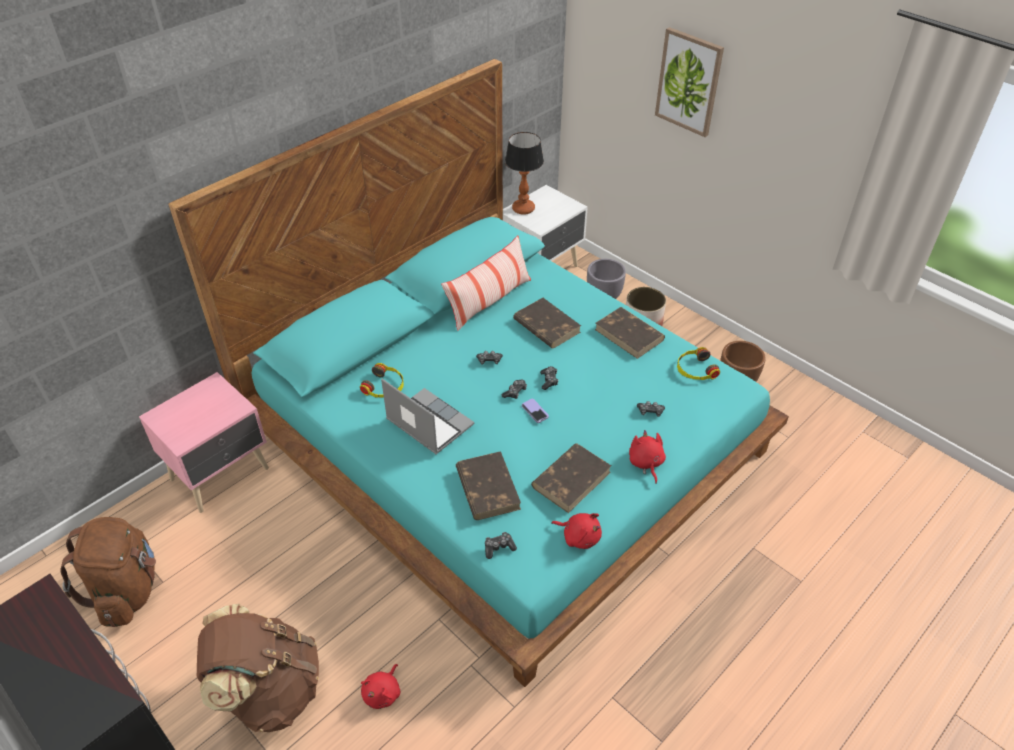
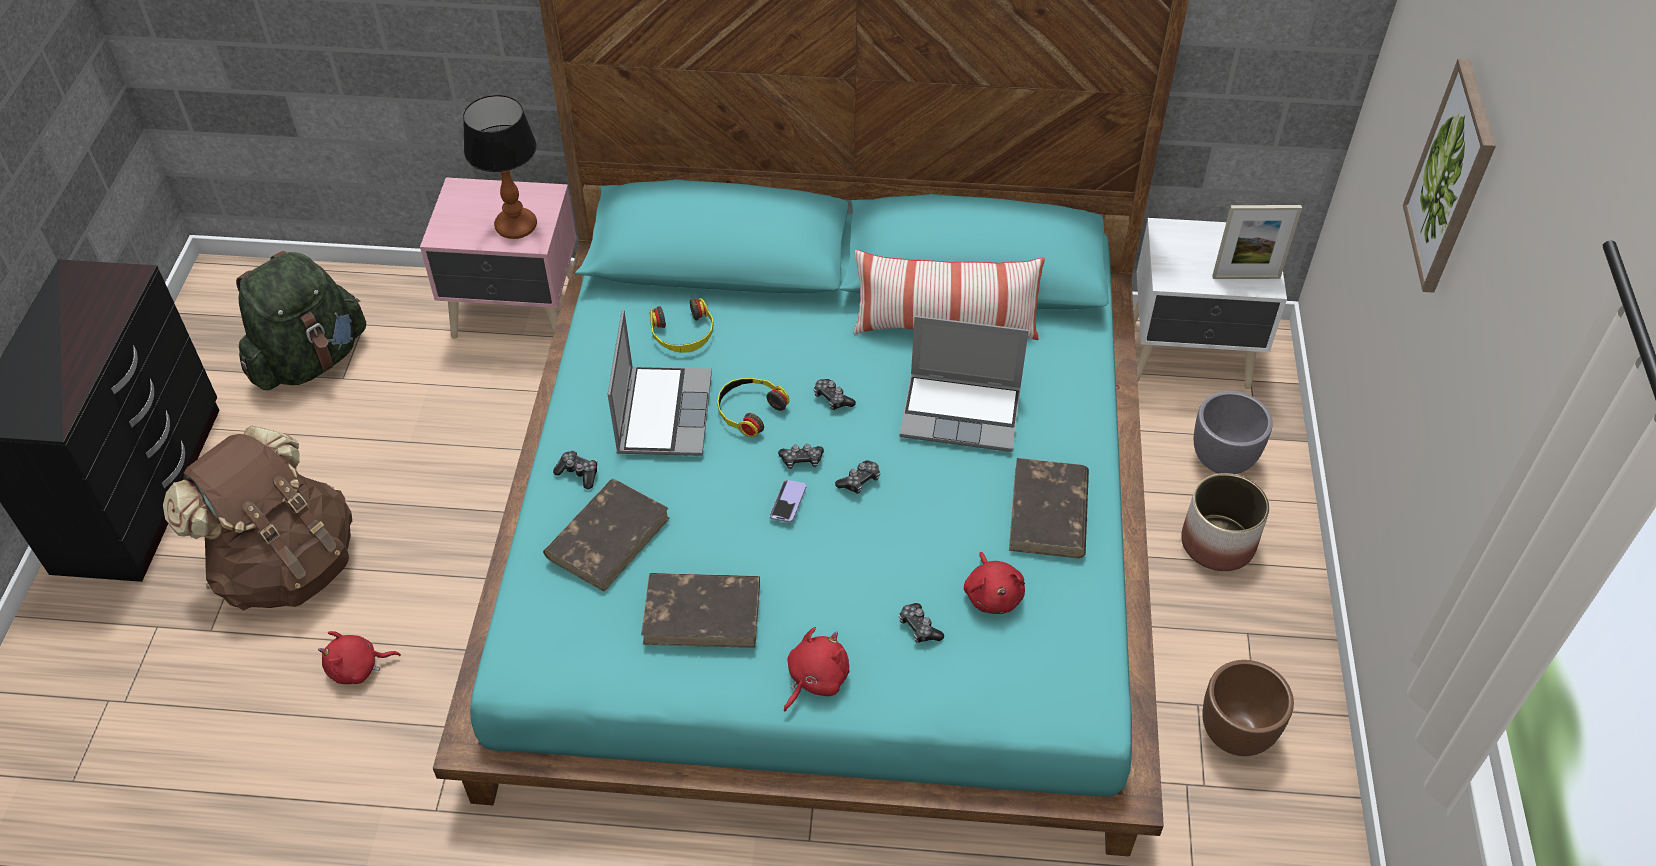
camera: 50 degrees right, 5 degrees up
(127, 590) = (310, 360): brown backpack -> green backpack
(499, 547) = (527, 609): game controller -> game controller (578, 473)
(523, 209) = (1185, 237): table lamp -> table lamp (515, 226)
(546, 326) = (962, 413): brown book -> laptop
(563, 208) = (1246, 277): none -> picture frame
(579, 536) = (619, 681): red plush toy -> red plush toy (993, 594)
(695, 369) = (1062, 632): headphones -> headphones (749, 410)

